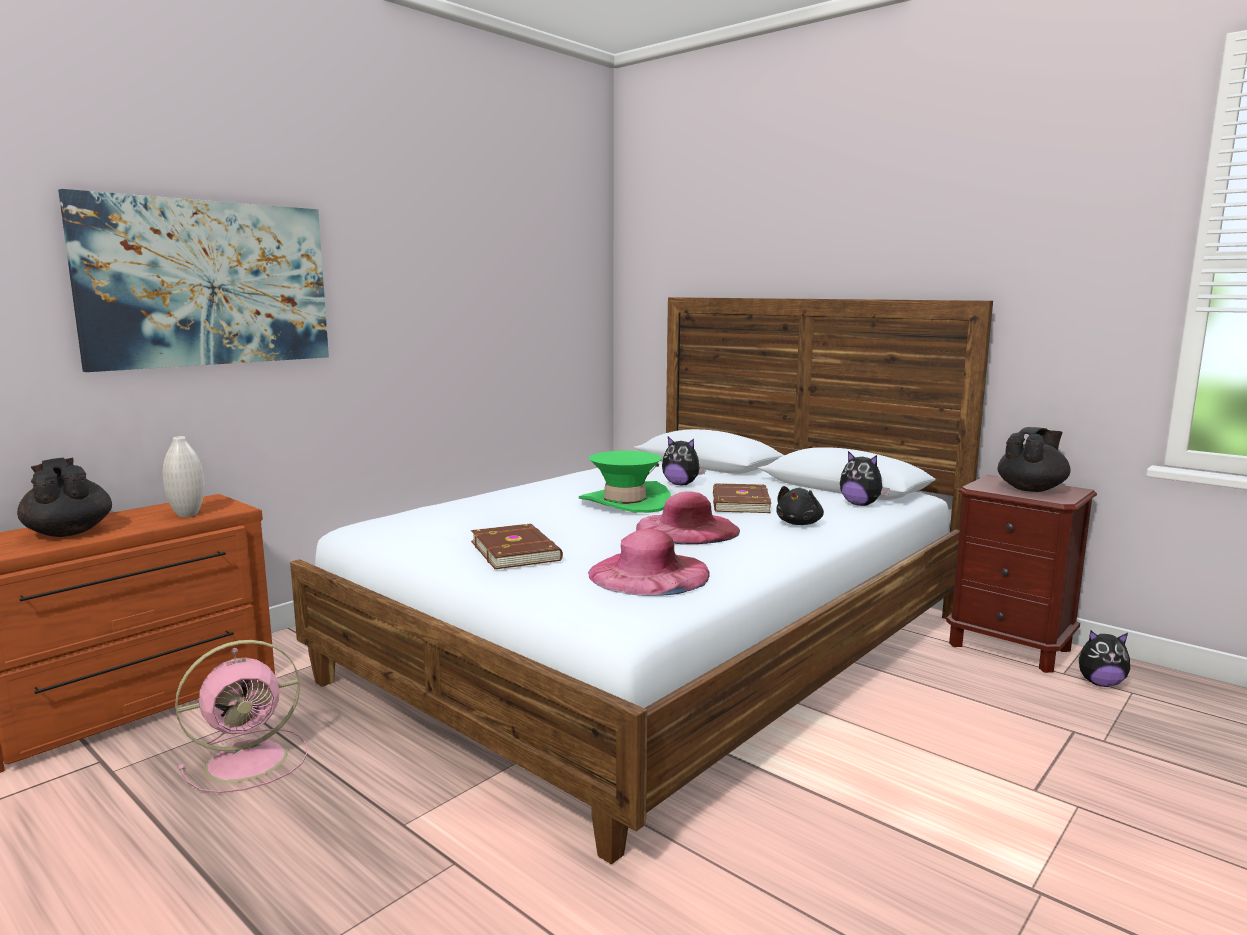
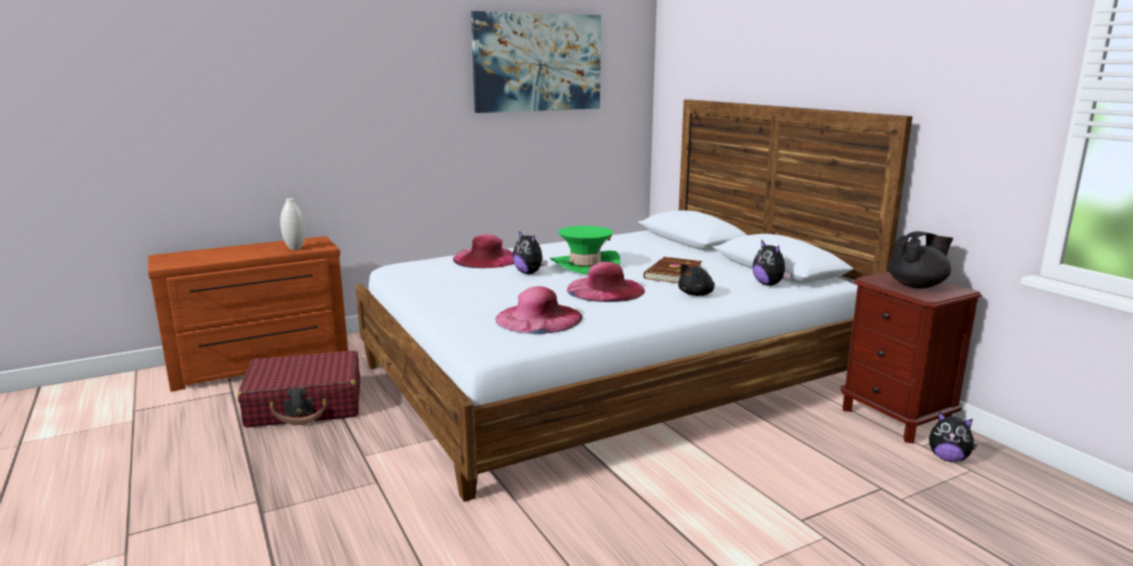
camera: 20 degrees right, 5 degrees up
(68, 532) = (226, 254): black teapot -> none
(208, 283) = (321, 95): picture -> picture (538, 62)
(250, 760) = (306, 405): pink fan -> red suitcase
(488, 505) = (486, 258): none -> pink hat
(517, 550) = (471, 292): brown book -> none
(681, 484) = (646, 255): plush toy -> plush toy (529, 273)

